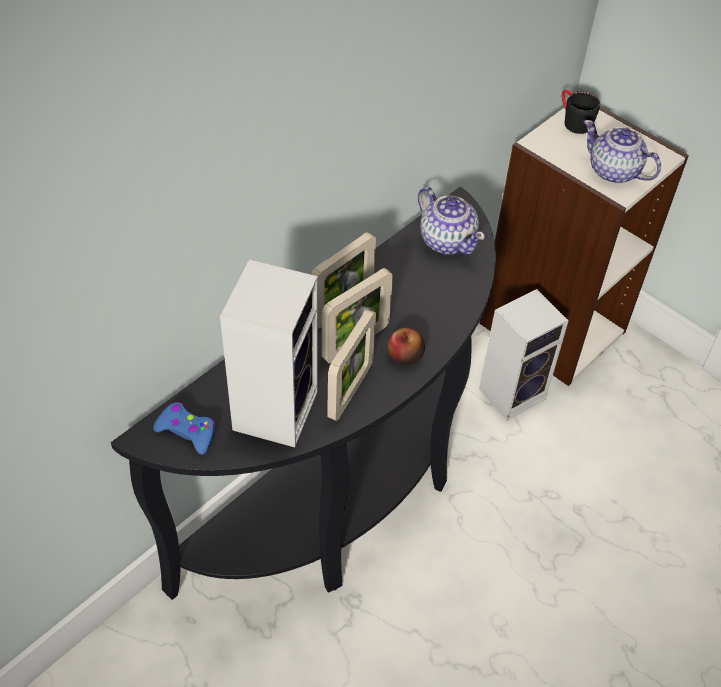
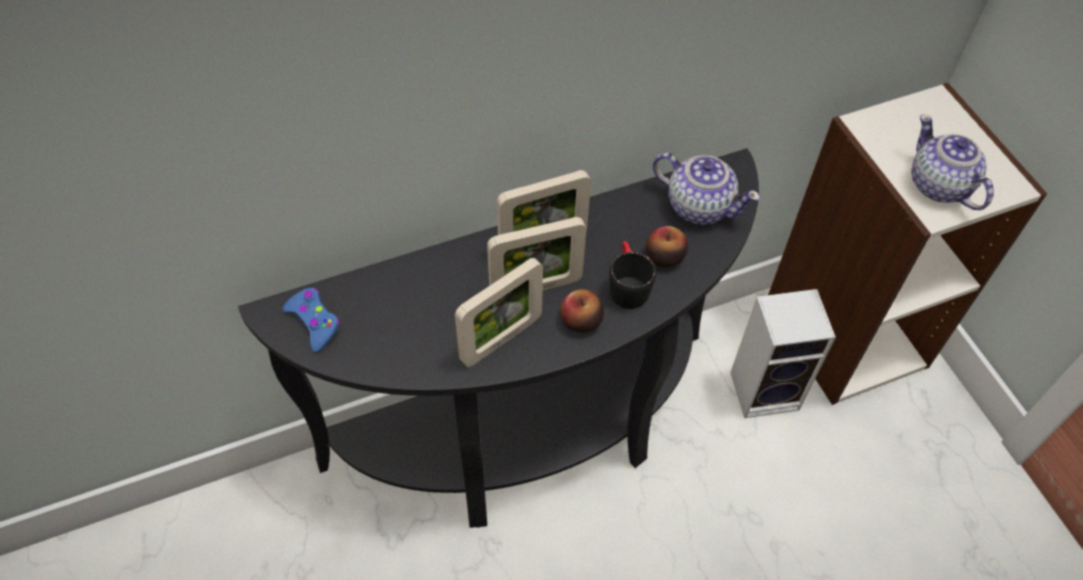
camera: 25 degrees right, 5 degrees up
(275, 407) = (414, 329): speaker -> none
(442, 286) = (664, 256): none -> apple
(447, 240) = (698, 205): teapot -> teapot turned 45 degrees counterclockwise
(573, 121) = (921, 110): black mug -> black mug (627, 285)

